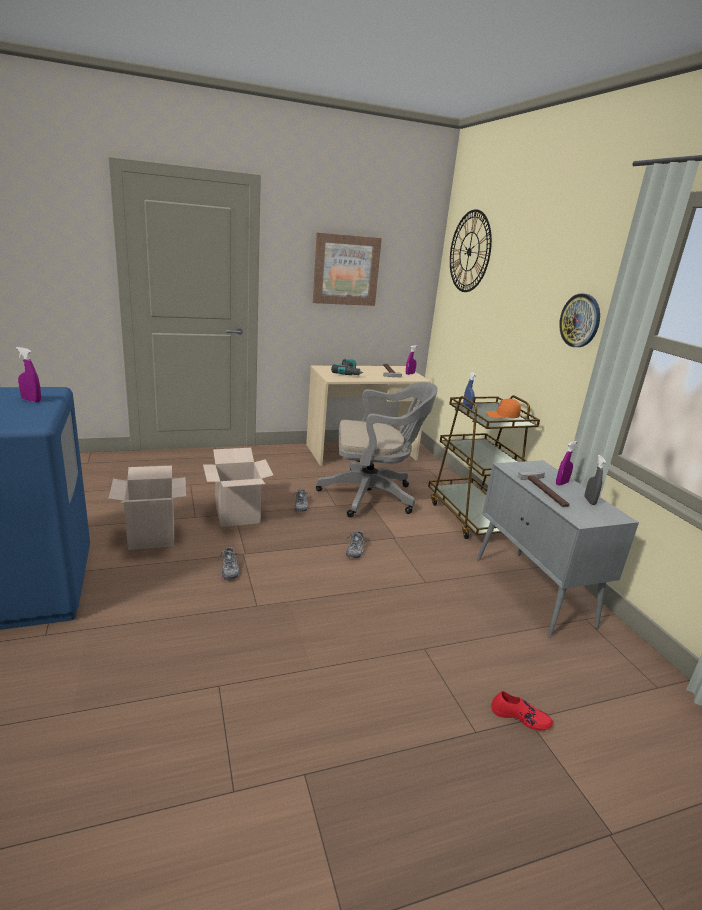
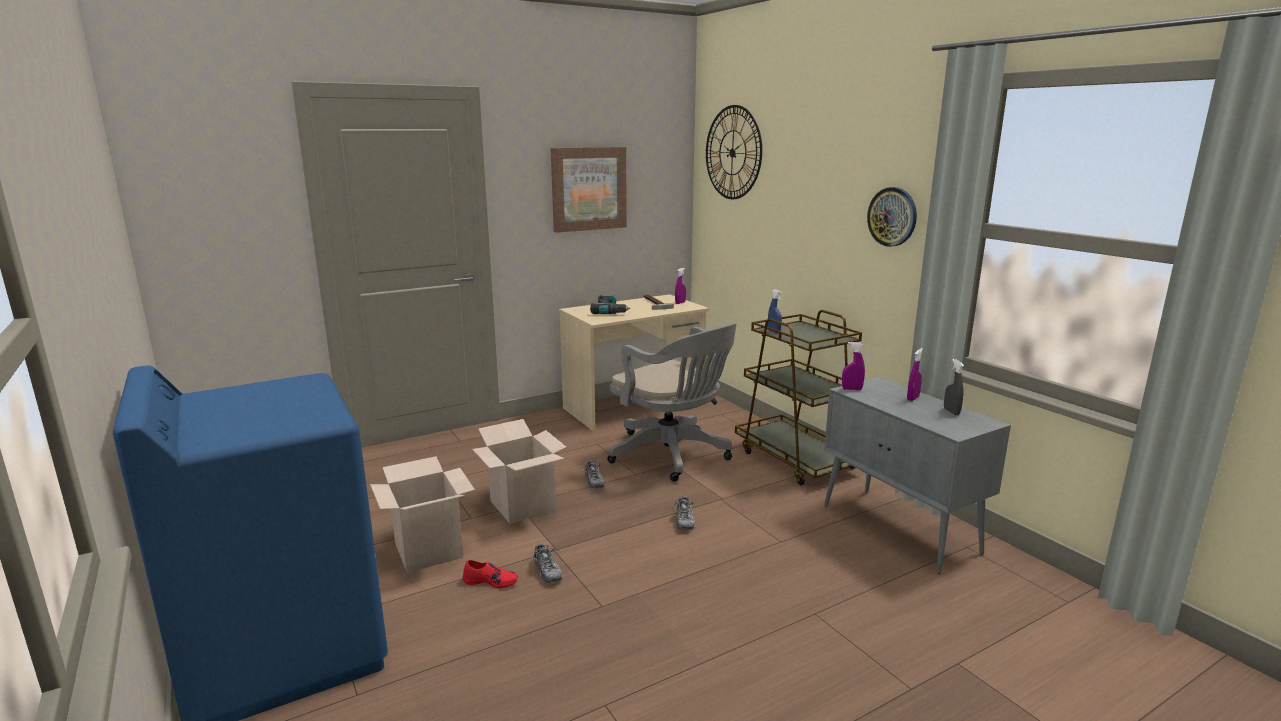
camera: 10 degrees left, 5 degrees down
(31, 400) = (297, 394): purple spray bottle -> purple spray bottle (852, 389)
(373, 496) = (673, 455): grey office chair -> grey office chair turned 60 degrees clockwise
(502, 416) = (817, 335): orange cap -> none
(520, 717) = (948, 662): red shoe -> red shoe (491, 581)
(548, 491) = (904, 408): hammer -> none

